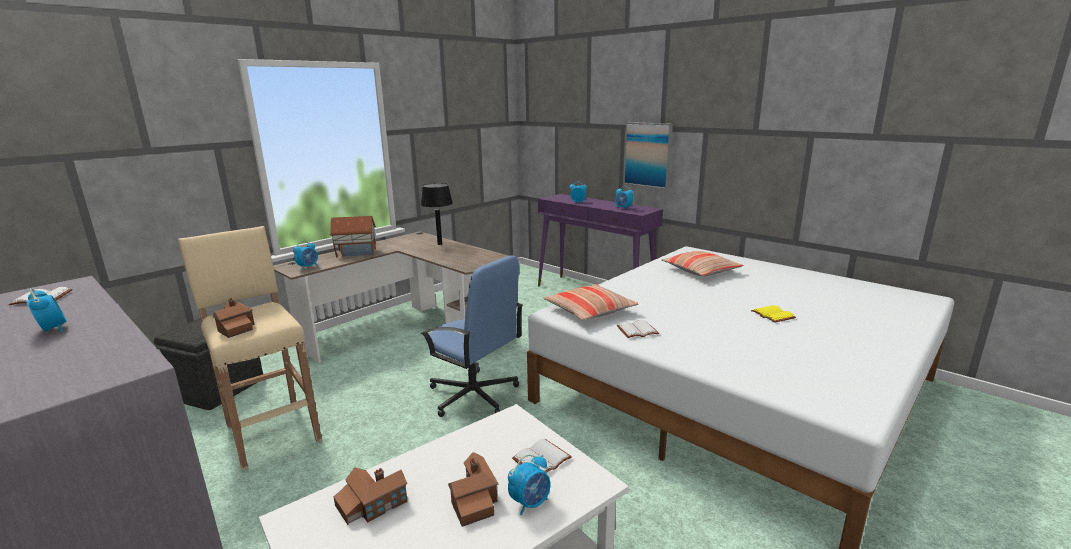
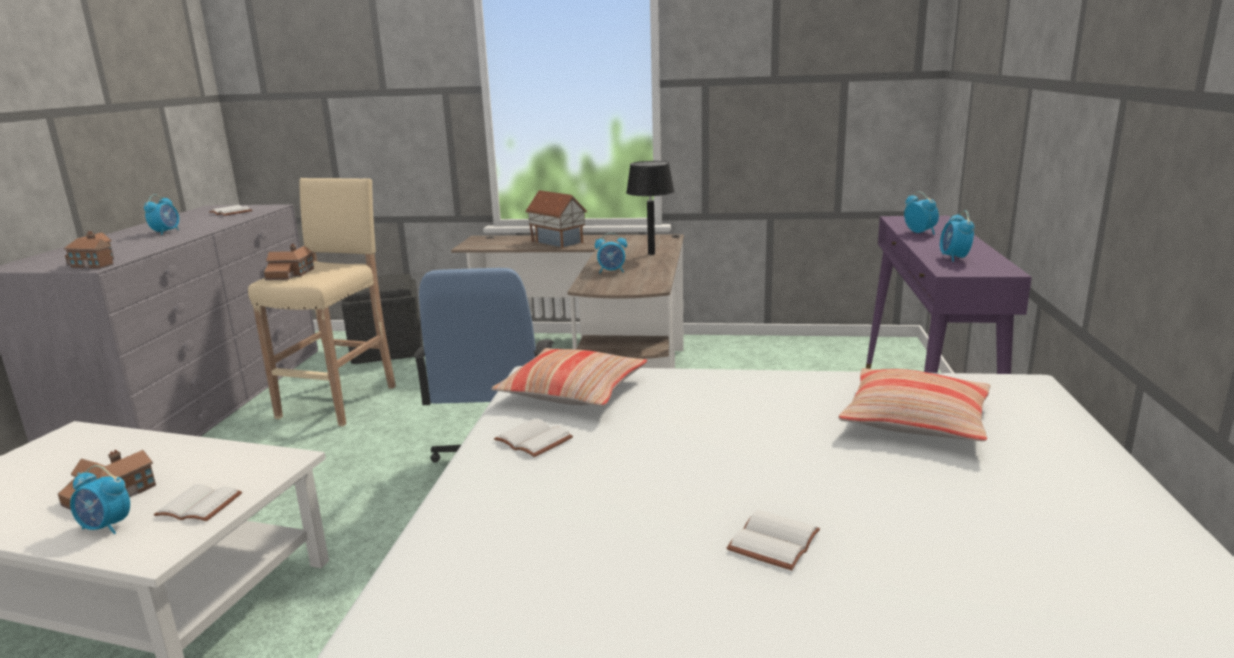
camera: 55 degrees right, 0 degrees up
(308, 267) = (487, 244): alarm clock -> alarm clock (612, 271)
(371, 504) = (96, 453): toy house -> toy house (94, 263)
(647, 155) = (1045, 148): picture -> none
(771, 315) = (772, 540): yellow book -> white book

